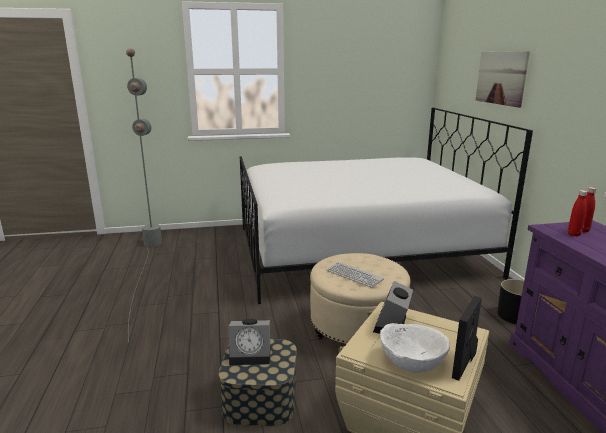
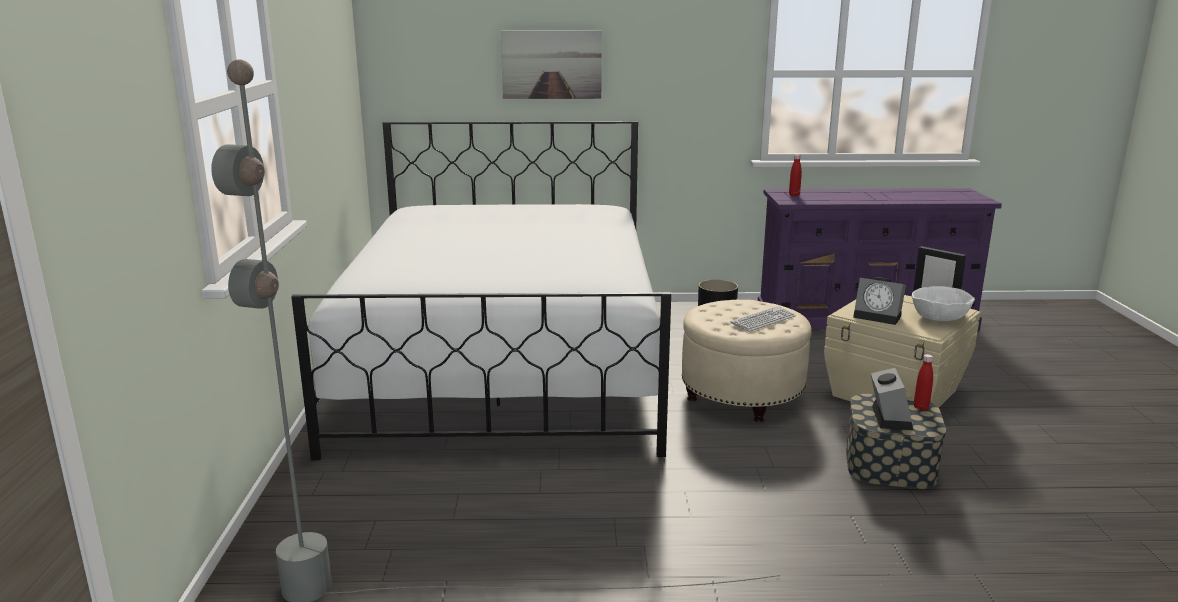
camera: 80 degrees left, 0 degrees up
(574, 234) = (804, 198): red bottle -> red bottle (921, 407)

